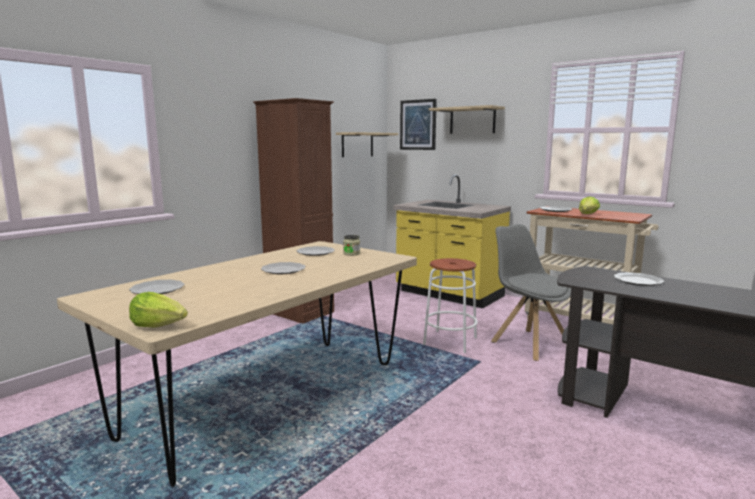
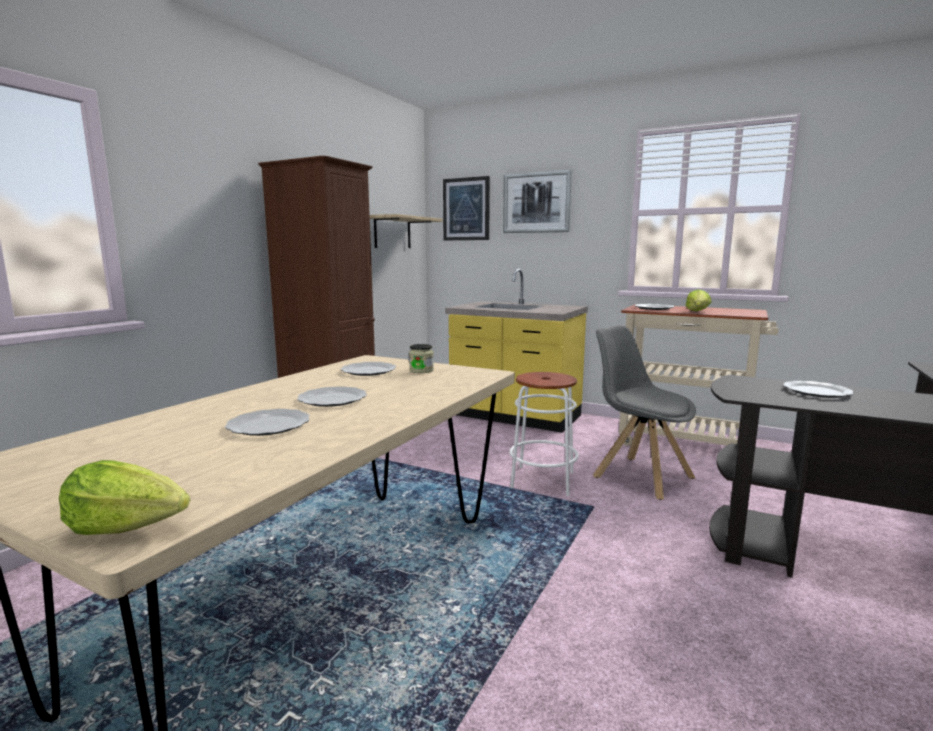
camera: 10 degrees left, 0 degrees up
(156, 289) = (120, 446): plate -> plate (267, 425)
(472, 120) = (536, 202): shelf -> picture

